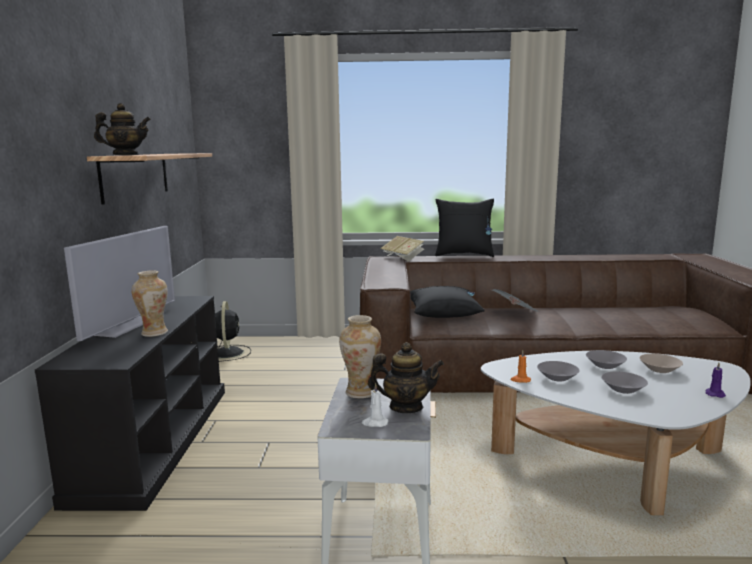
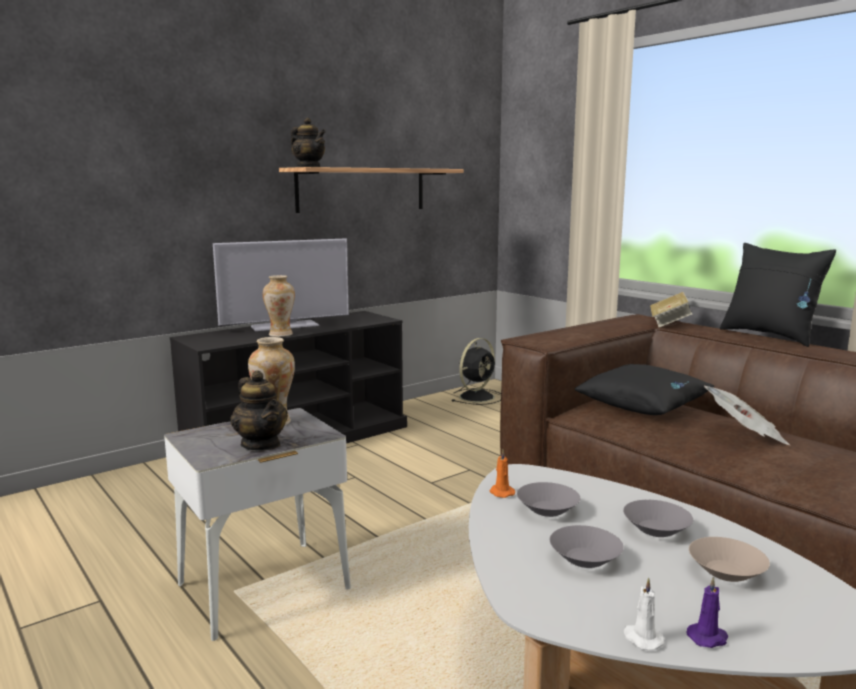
camera: 50 degrees right, 0 degrees up
(375, 423) = (211, 443): white candle -> white candle (642, 639)

